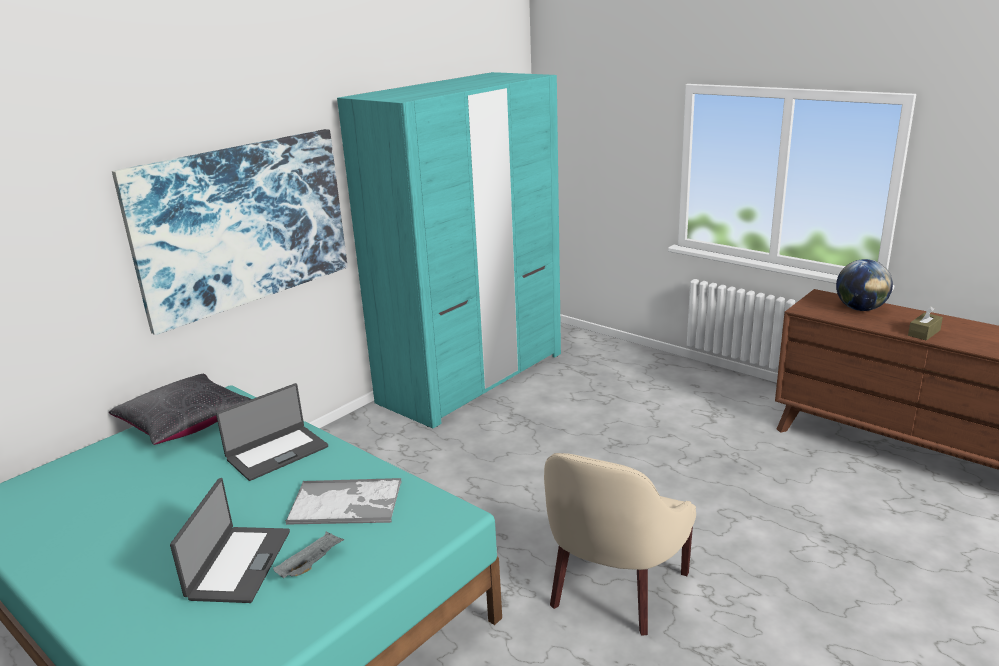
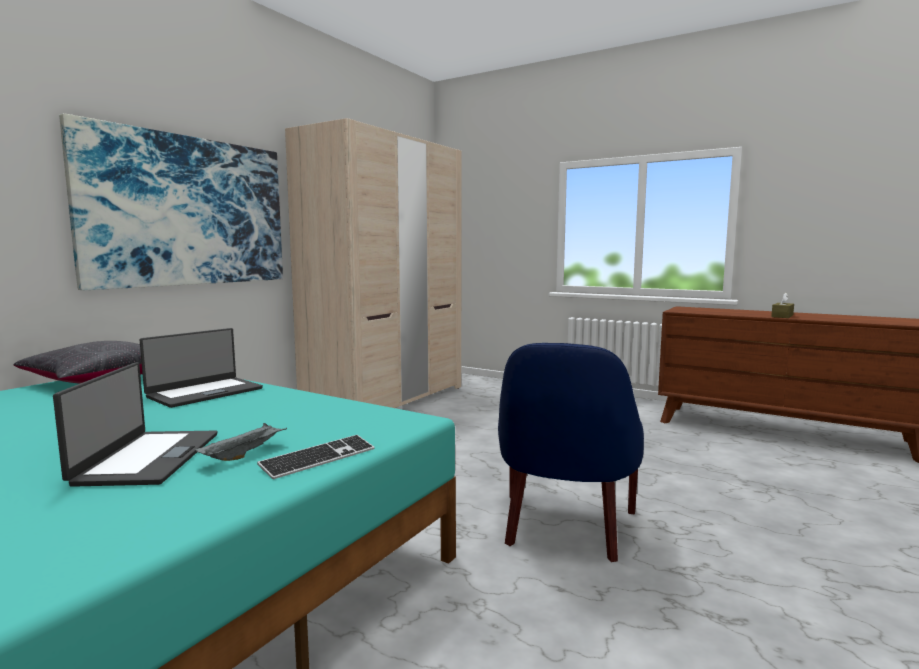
camera: 10 degrees left, 15 degrees down
(347, 503) = (286, 416): tray -> none
(368, 575) = (319, 459): none -> keyboard
(472, 378) = (387, 400): turquoise wardrobe -> beige wardrobe
(612, 589) = (565, 527): beige armchair -> blue armchair
(860, 309) = (720, 310): globe -> none

